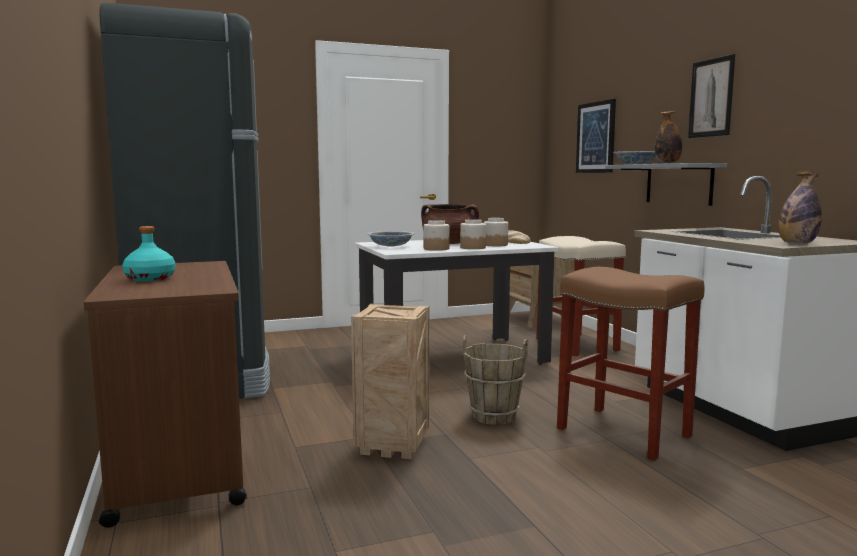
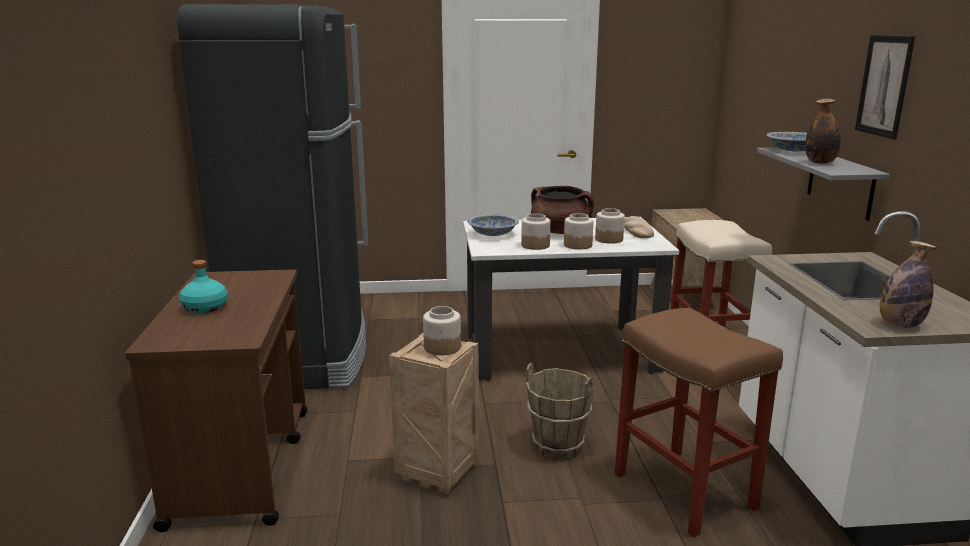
camera: 15 degrees right, 10 degrees up
(398, 310) = (441, 347): none -> jar
(596, 137) = (768, 98): picture -> none

